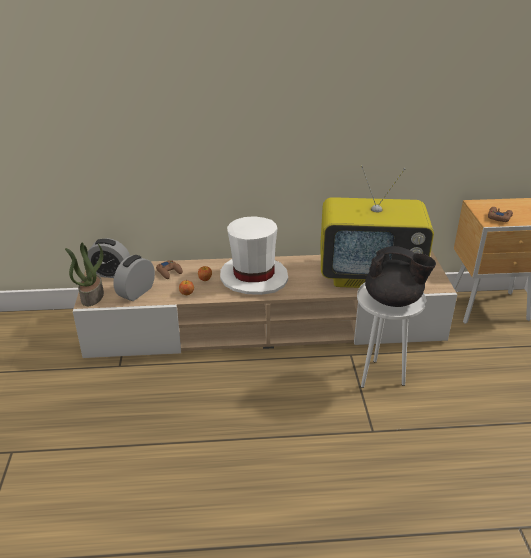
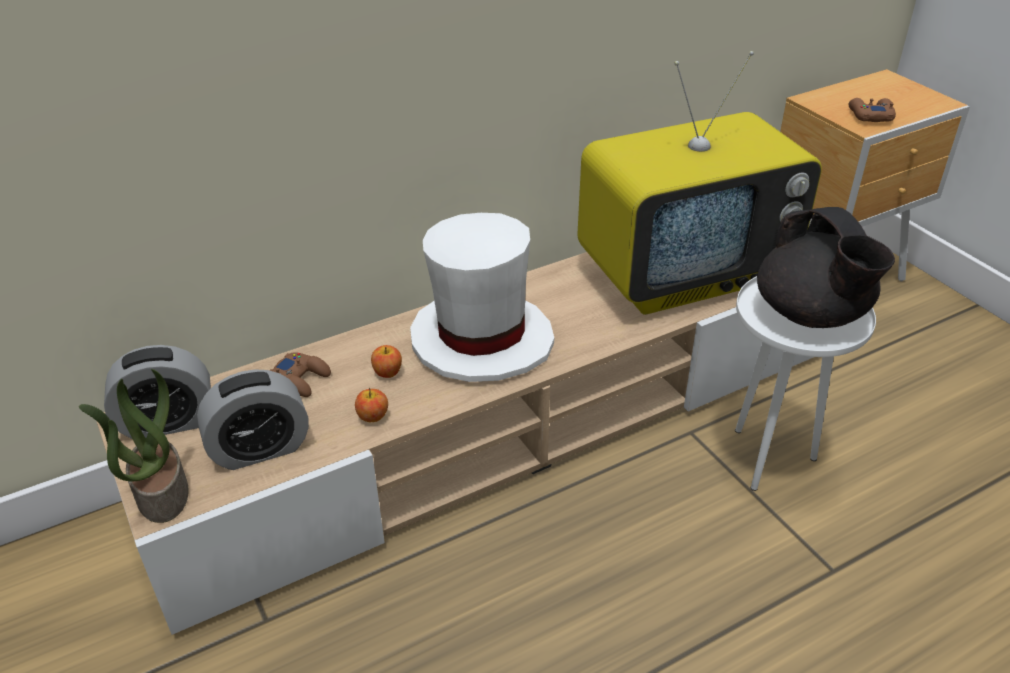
camera: 25 degrees left, 5 degrees up
(136, 292) = (260, 449): alarm clock -> alarm clock turned 120 degrees counterclockwise
(394, 300) = (811, 315): black teapot -> black teapot turned 75 degrees clockwise

